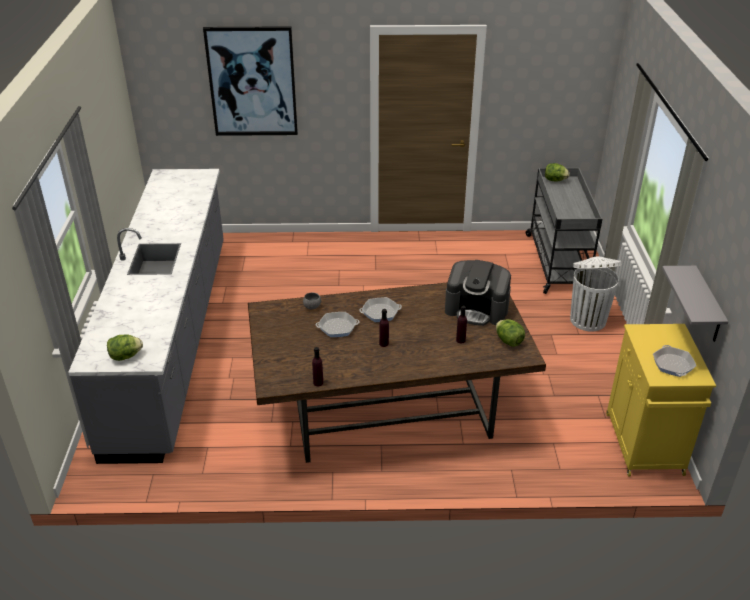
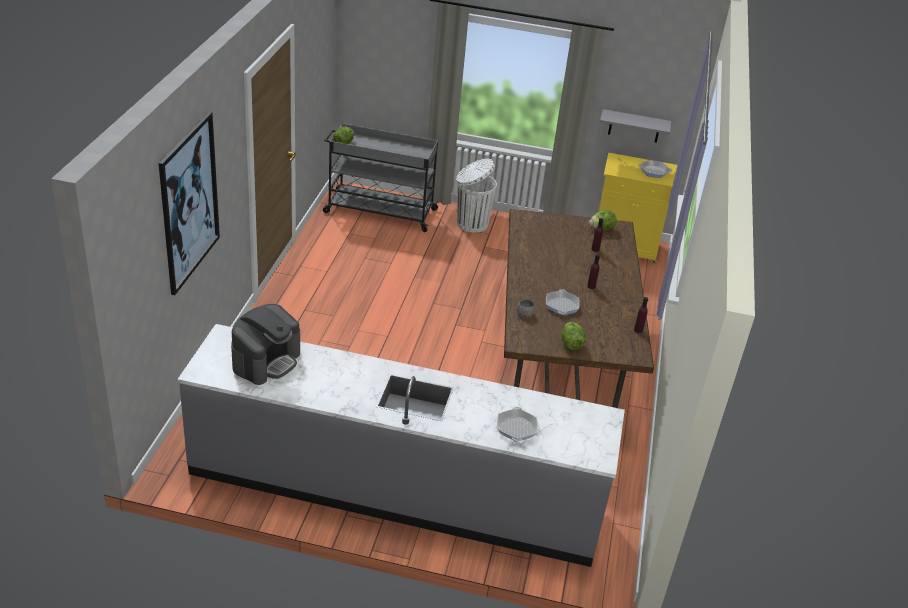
camera: 80 degrees left, 0 degrees up
(125, 356) = (597, 432): lettuce -> lettuce (571, 344)
(380, 312) = (545, 278): frying pan -> frying pan (516, 428)
(477, 309) = (555, 231): coffee machine -> coffee machine (266, 361)

